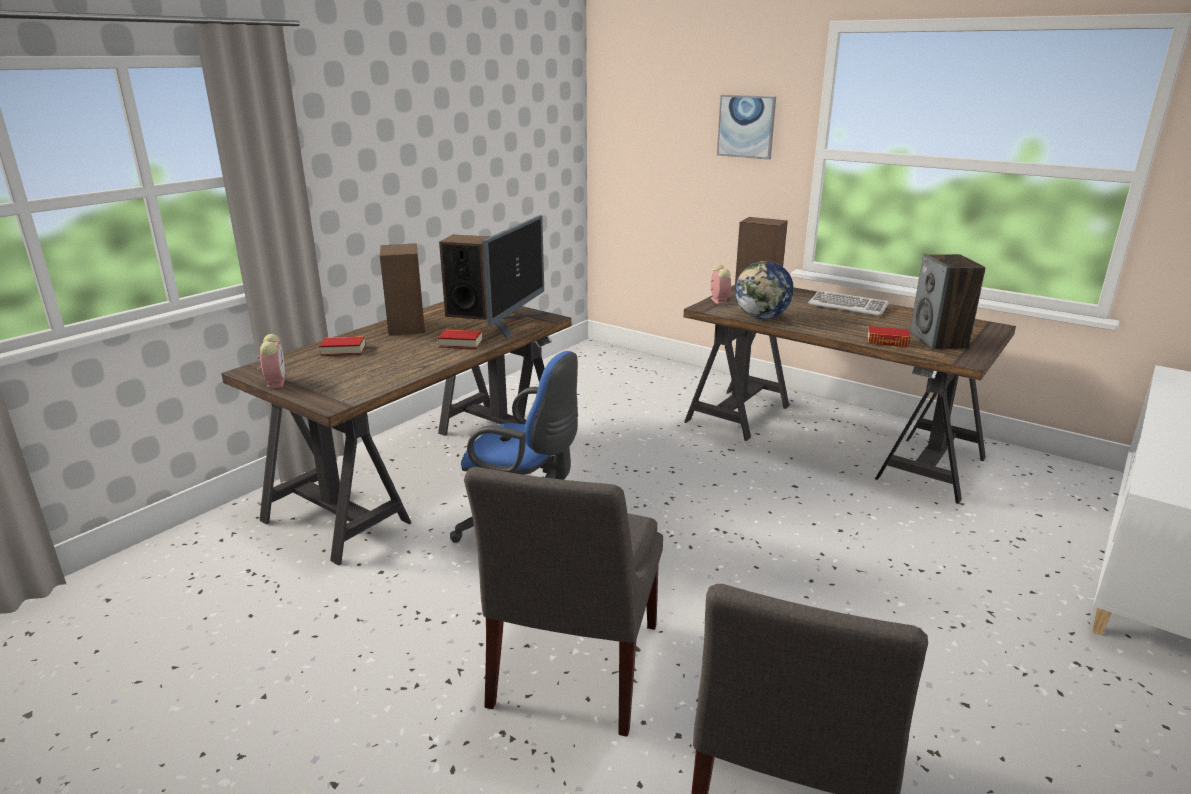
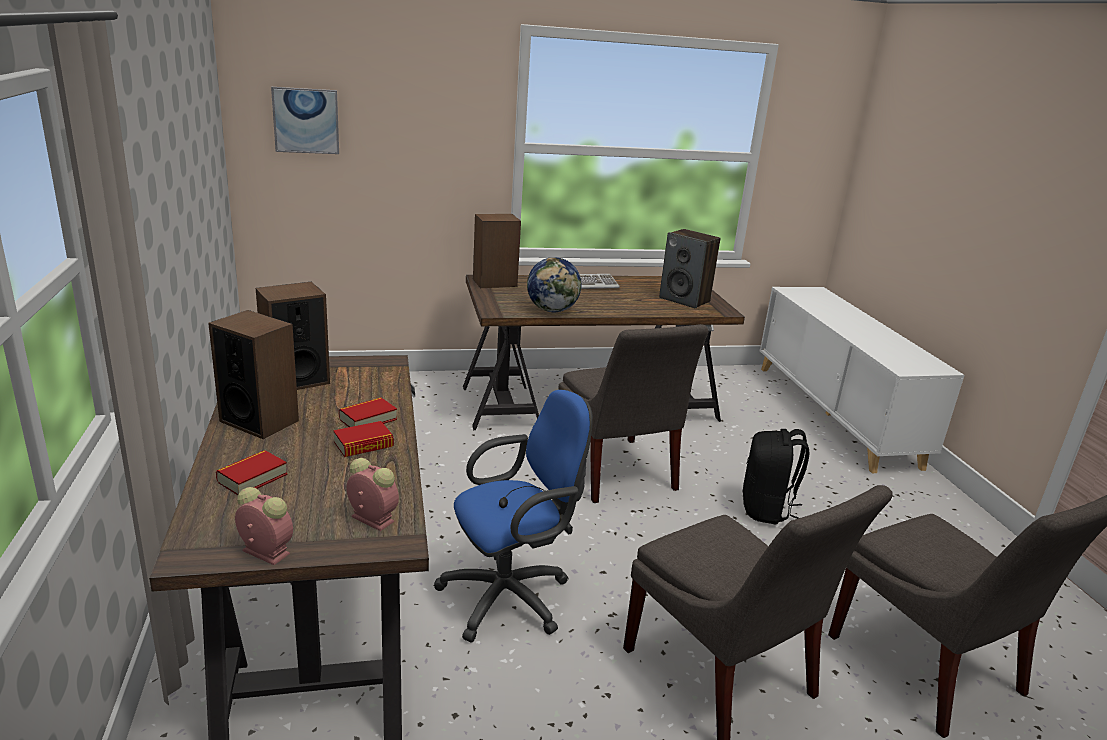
camera: 50 degrees left, 0 degrees up
(514, 323) = (369, 378): monitor -> none
(718, 300) = (490, 302): alarm clock -> alarm clock (371, 518)
(746, 126) = (440, 122): picture -> picture (306, 120)
(754, 497) = (616, 472): none -> grey chair
(862, 592) = (766, 510): none -> black backpack
(887, 341) = (662, 309): book -> book (363, 445)

